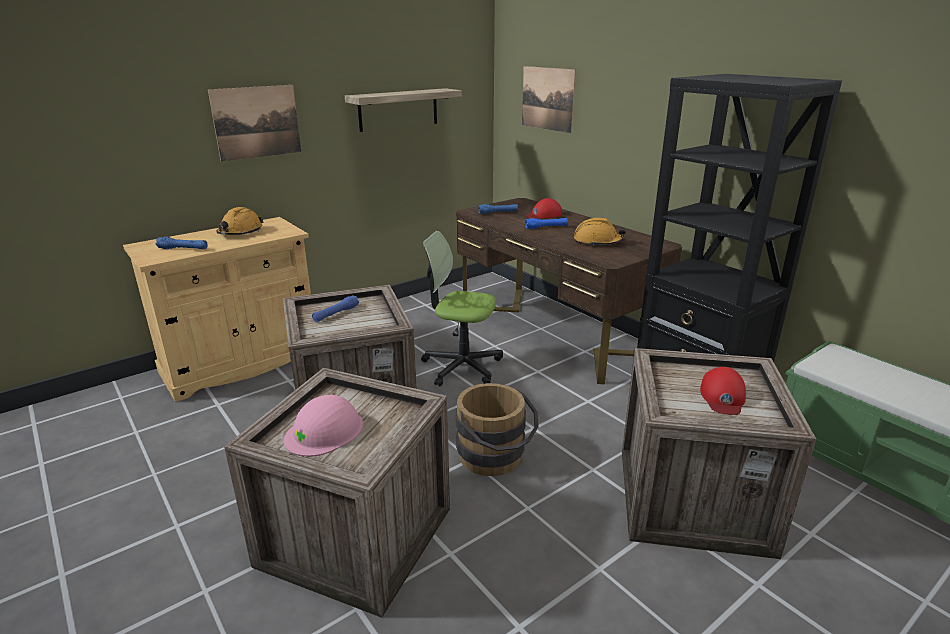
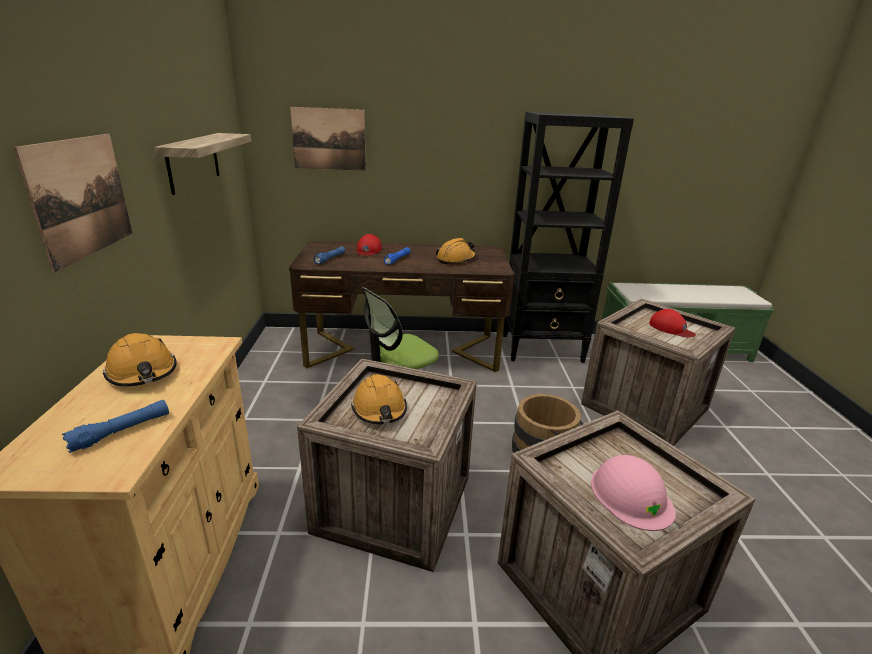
camera: 55 degrees left, 0 degrees up
(336, 314) = (379, 409): blue flashlight -> orange hard hat

